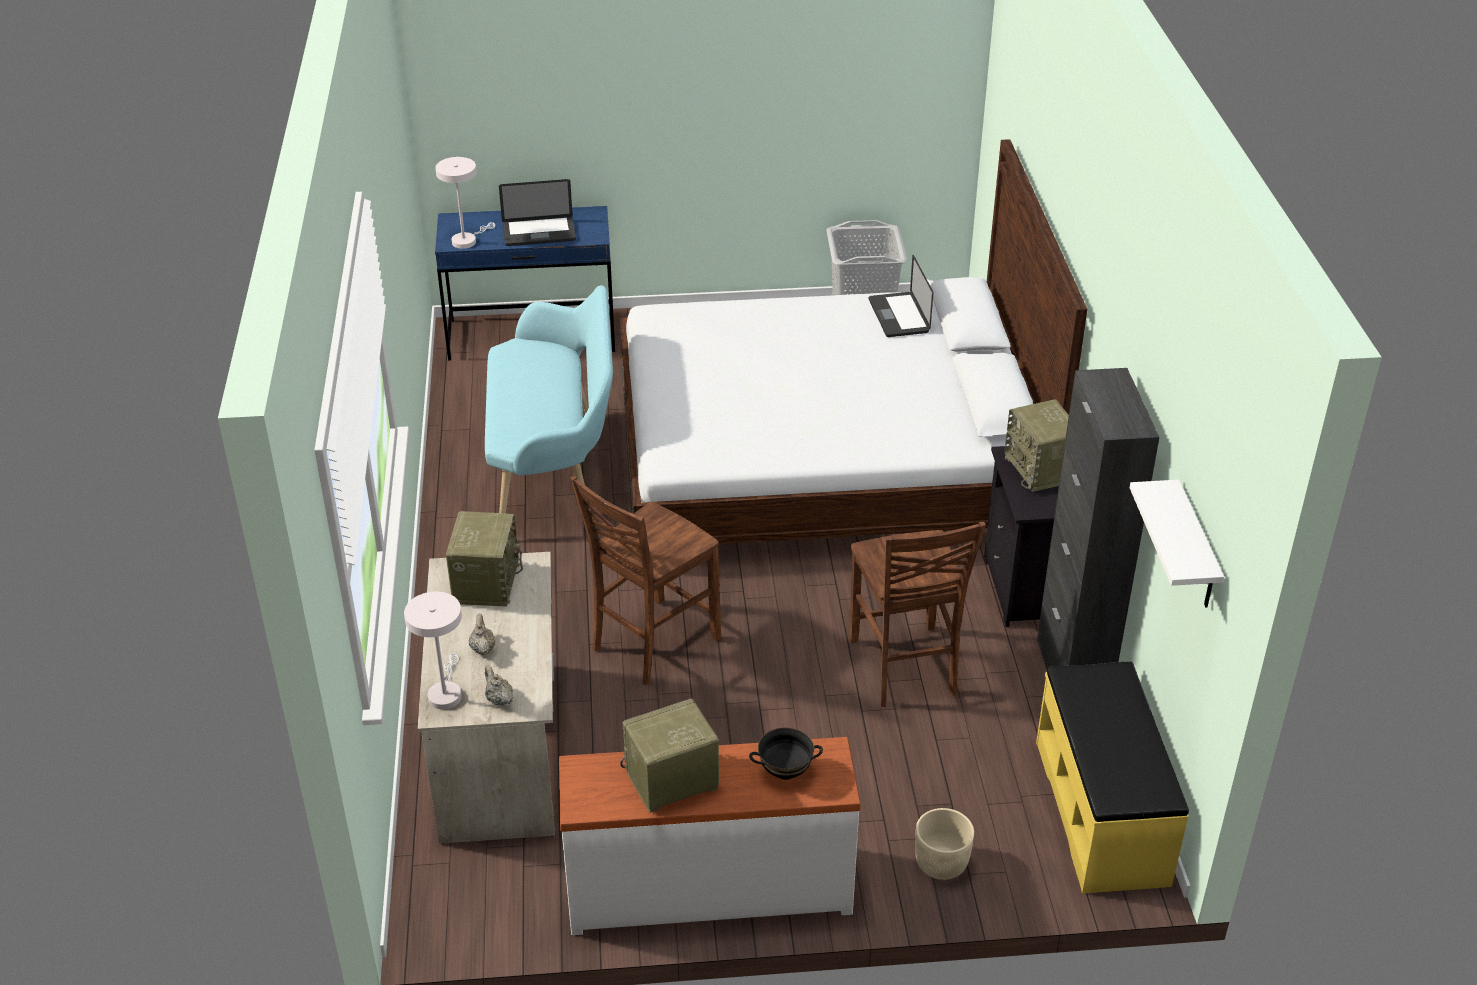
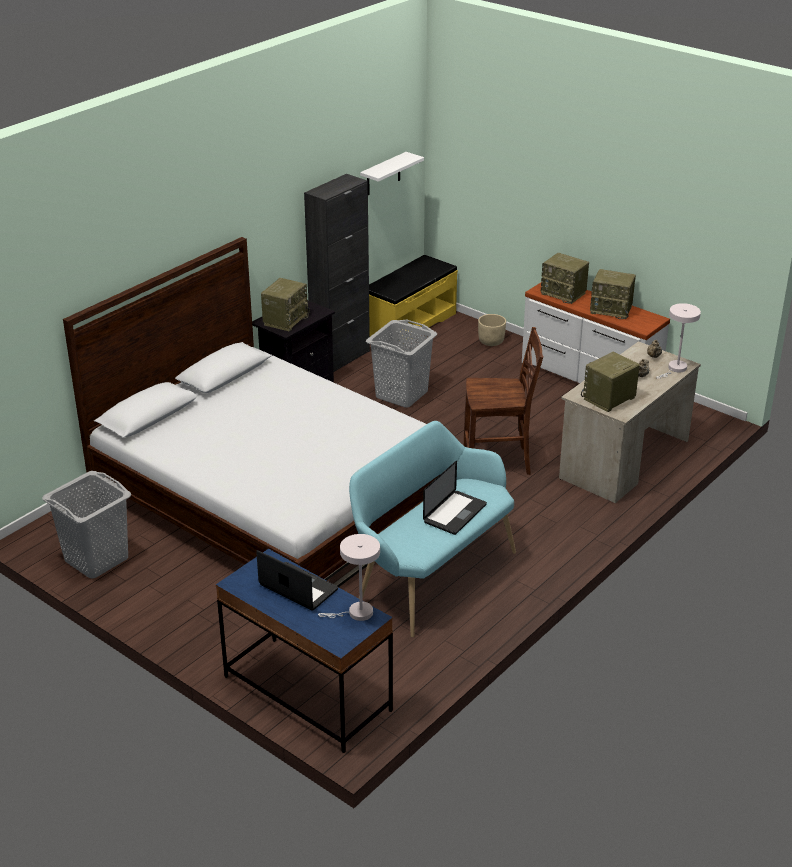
camera: 135 degrees left, 5 degrees down
(785, 772) = (564, 293): black bowl -> radio
(899, 316) = (171, 438): laptop -> laptop (455, 513)
(904, 668) = (402, 394): brown chair -> grey laundry basket

